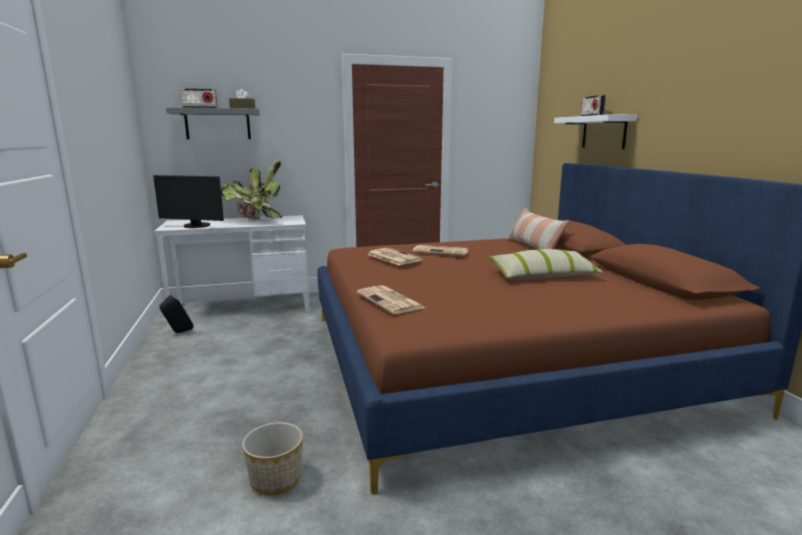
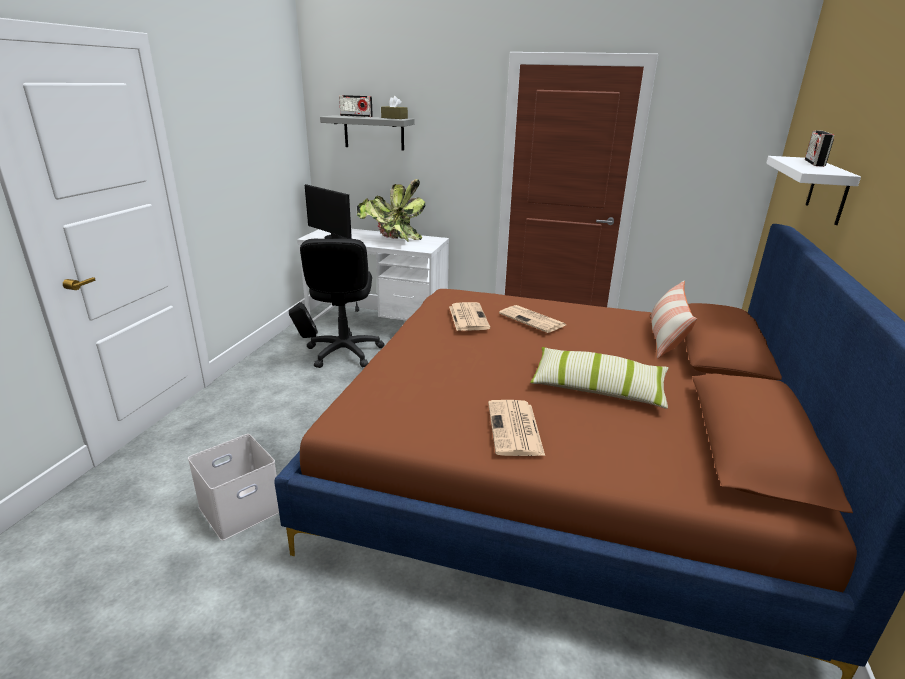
camera: 30 degrees right, 10 degrees up
(236, 334) = (344, 352): none -> black office chair
(275, 479) = (241, 507): planter -> white storage box
(391, 301) = (384, 377): newspaper -> newspaper (515, 429)

